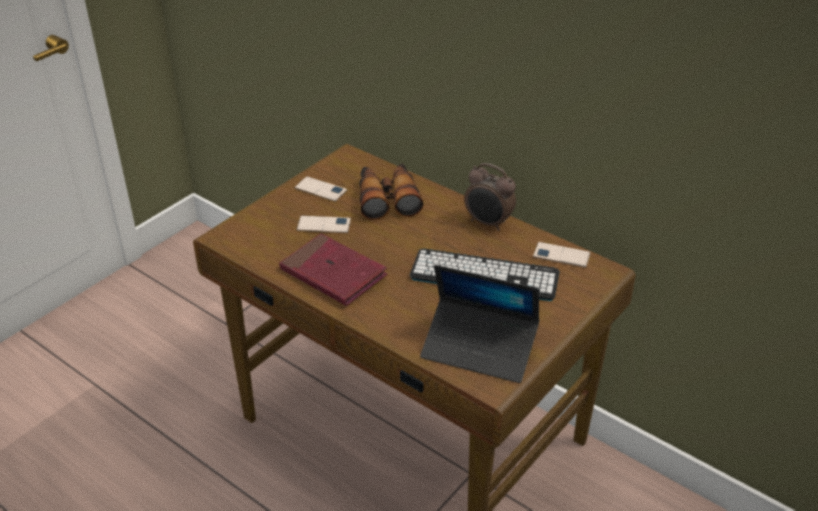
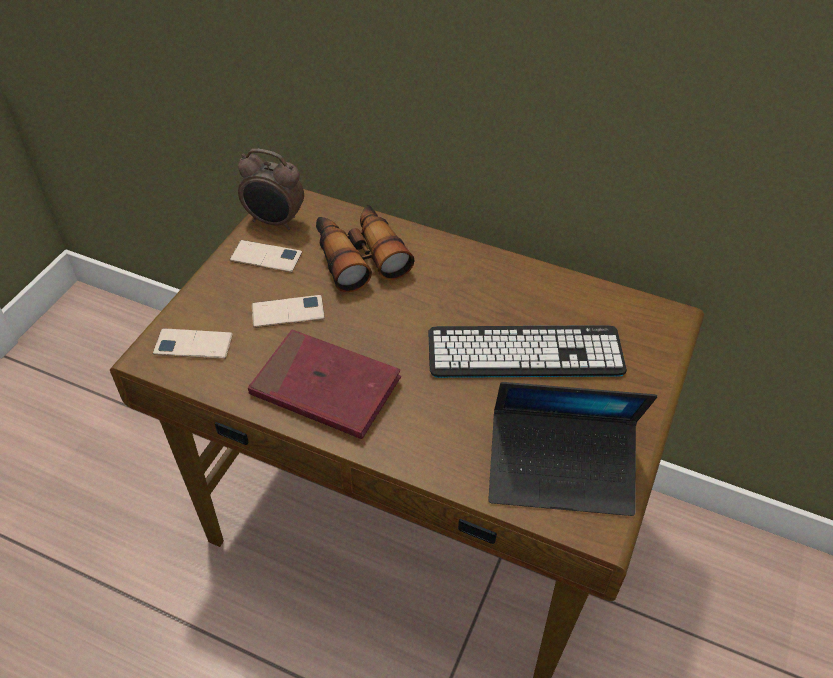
camera: 15 degrees left, 10 degrees up
(488, 223) = (501, 272): alarm clock -> alarm clock (275, 222)
(561, 255) = (608, 304): phone -> phone (193, 344)

